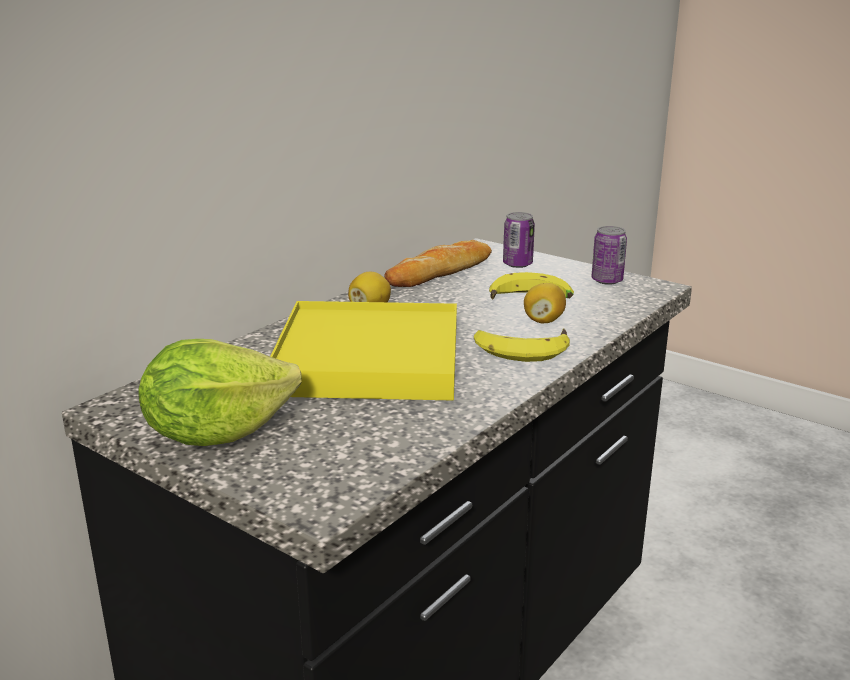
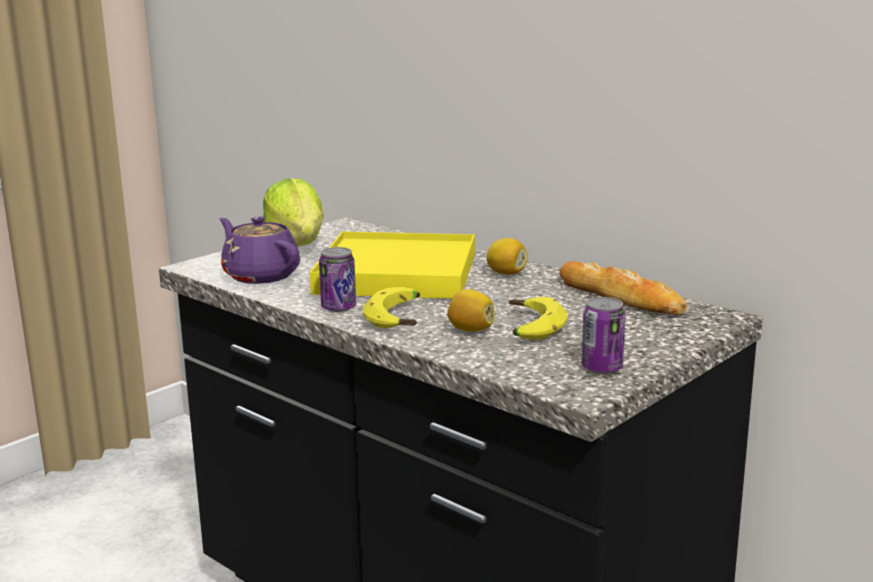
camera: 95 degrees right, 5 degrees down
(375, 442) = (260, 275): none -> purple teapot
(517, 264) = (655, 329): can -> can (338, 307)

